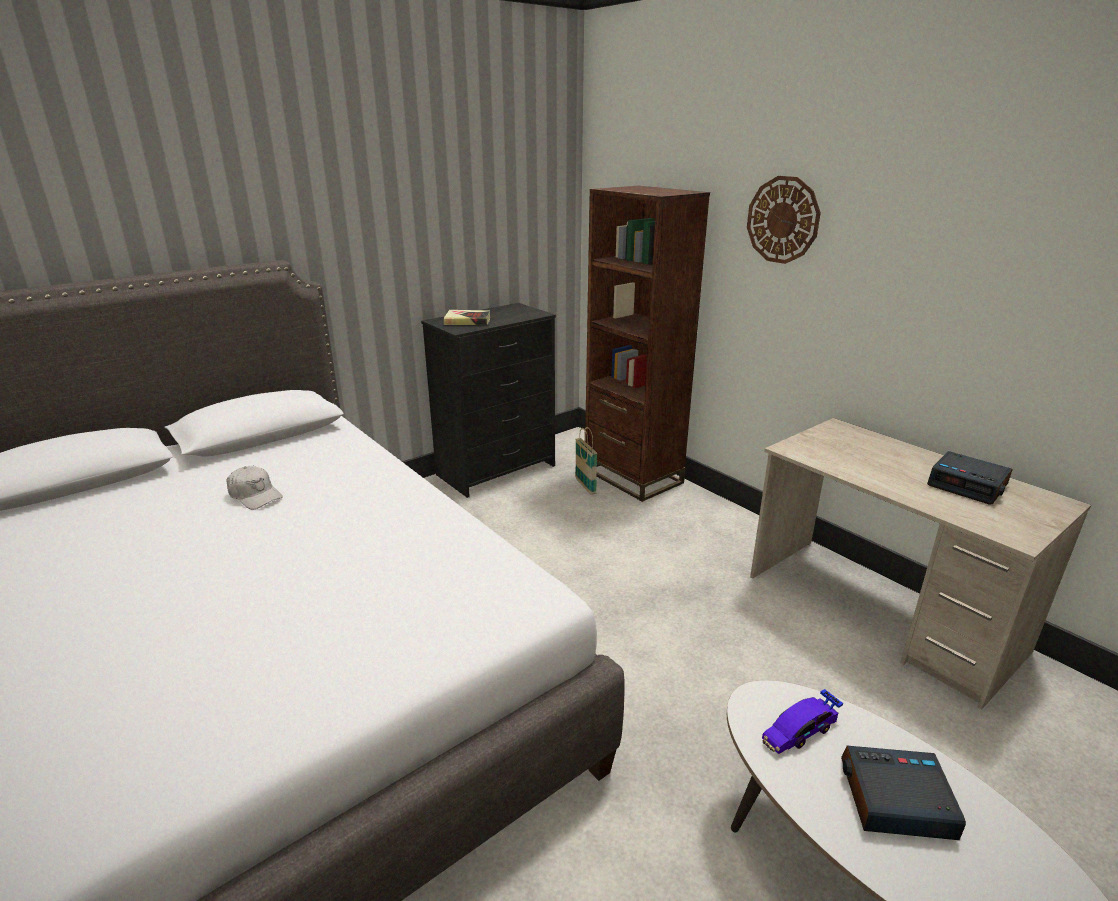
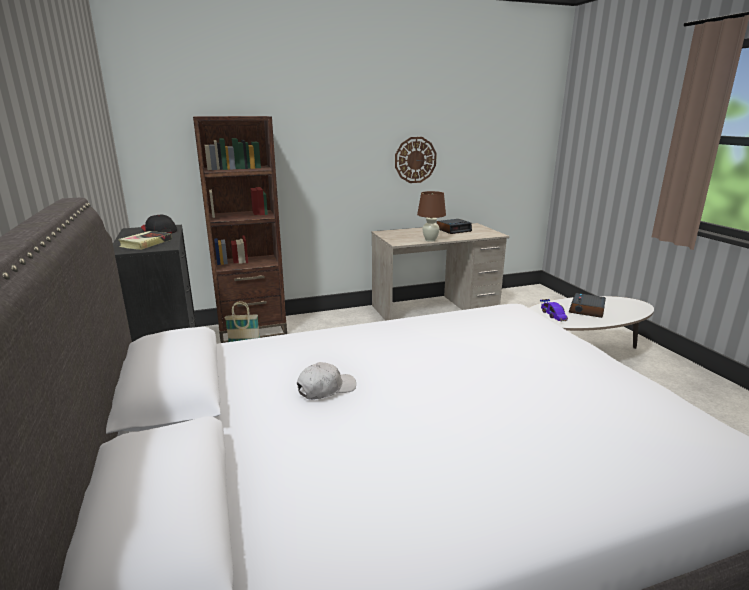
camera: 70 degrees left, 5 degrees down
(519, 314) = (159, 230): none -> cap
(783, 220) = (318, 128): wall clock -> wall clock (415, 160)
(849, 472) = (430, 240): none -> brown table lamp

